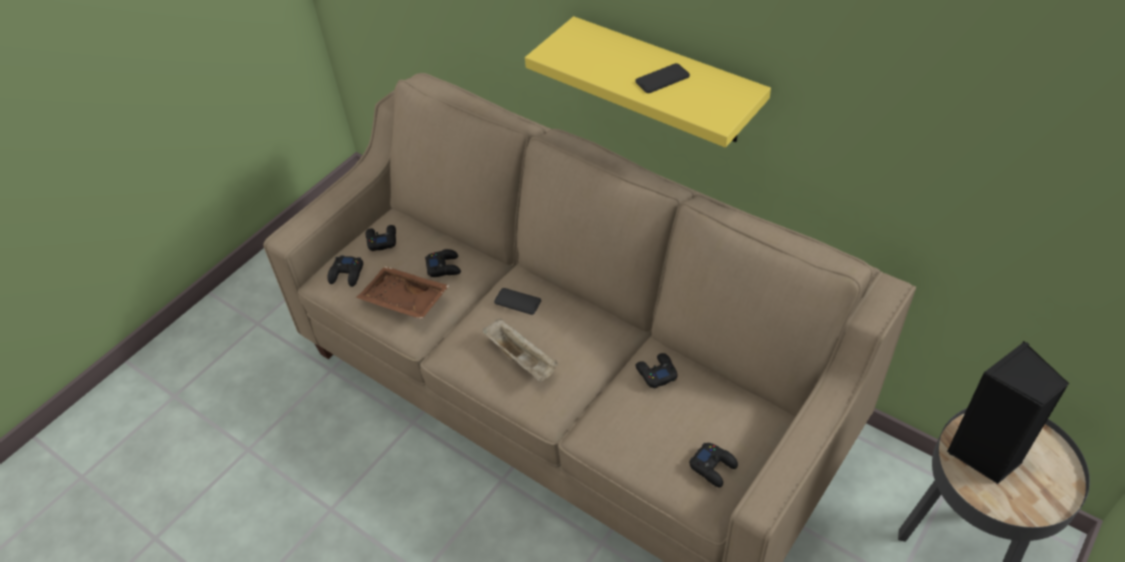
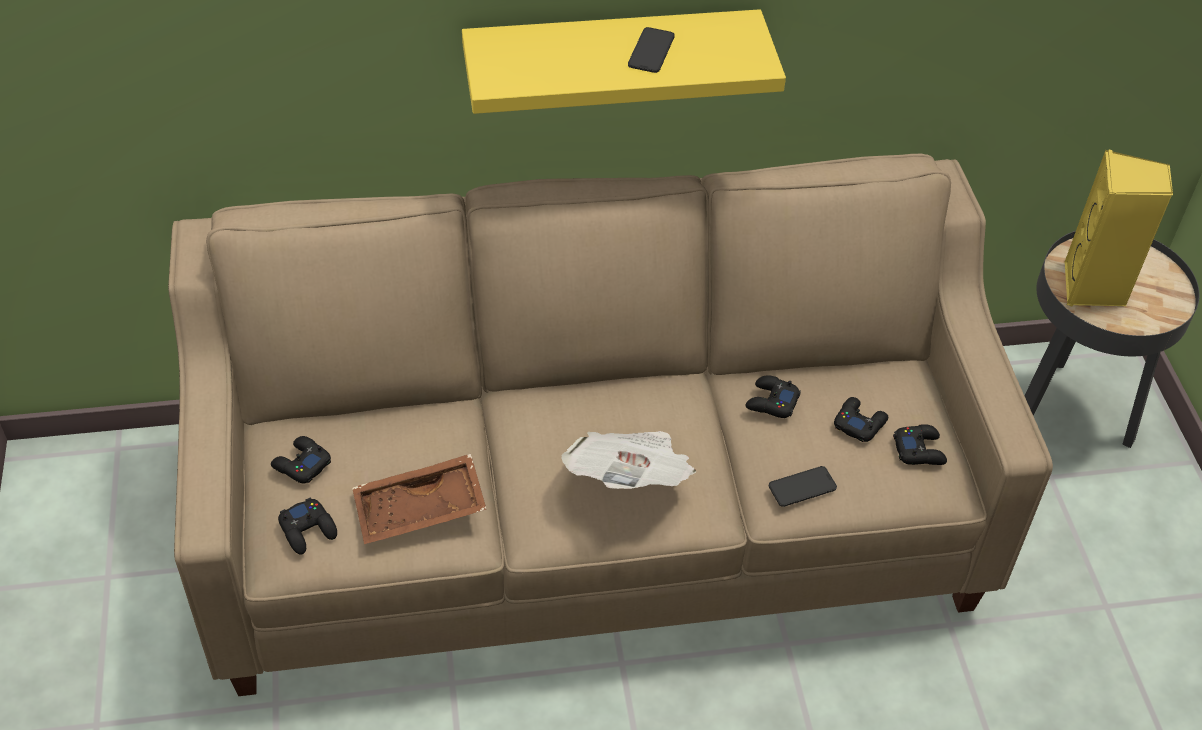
camera: 50 degrees left, 0 degrees up
(444, 267) = (419, 444): black game controller -> black game controller (859, 423)
(517, 301) = (550, 426): phone -> phone (802, 487)
(522, 359) = (630, 479): beige tray -> newspaper
(986, 455) = (1094, 288): black speaker -> yellow speaker

